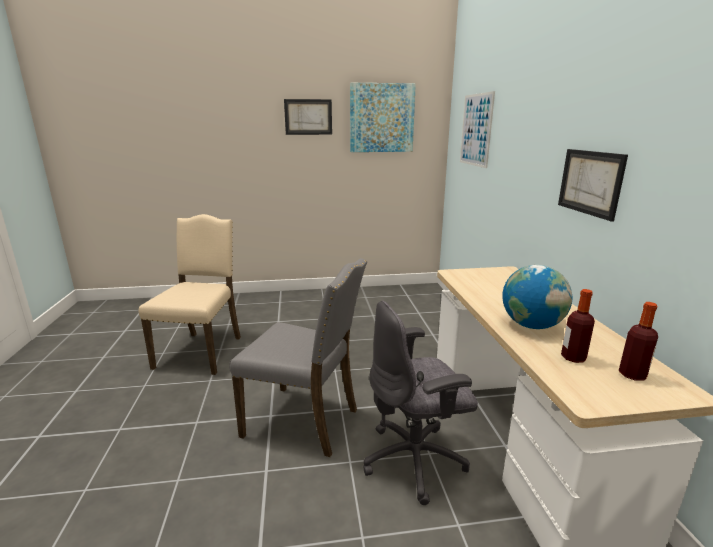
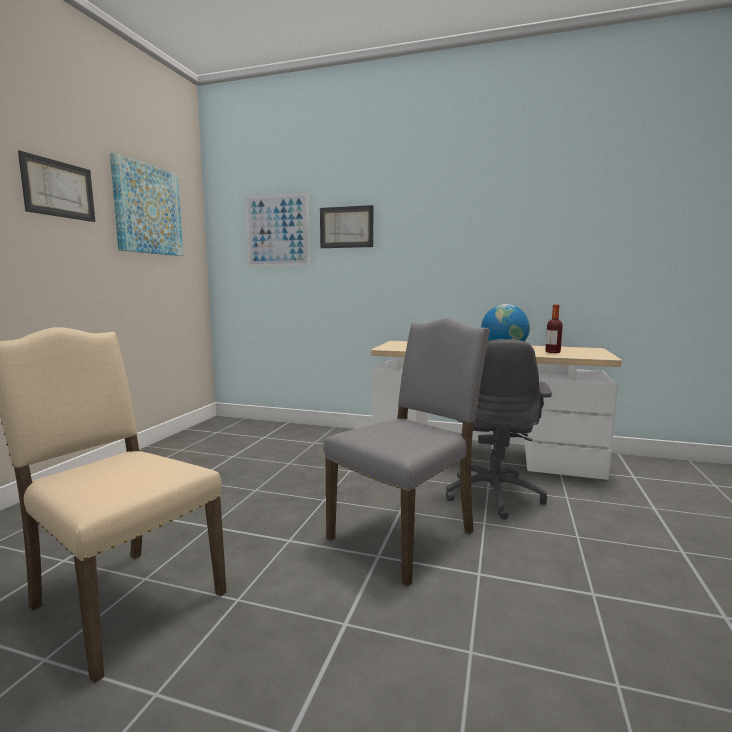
camera: 65 degrees left, 10 degrees down
(590, 182) = (463, 256): picture -> picture (346, 227)
(632, 375) = (574, 350): bottle -> none

